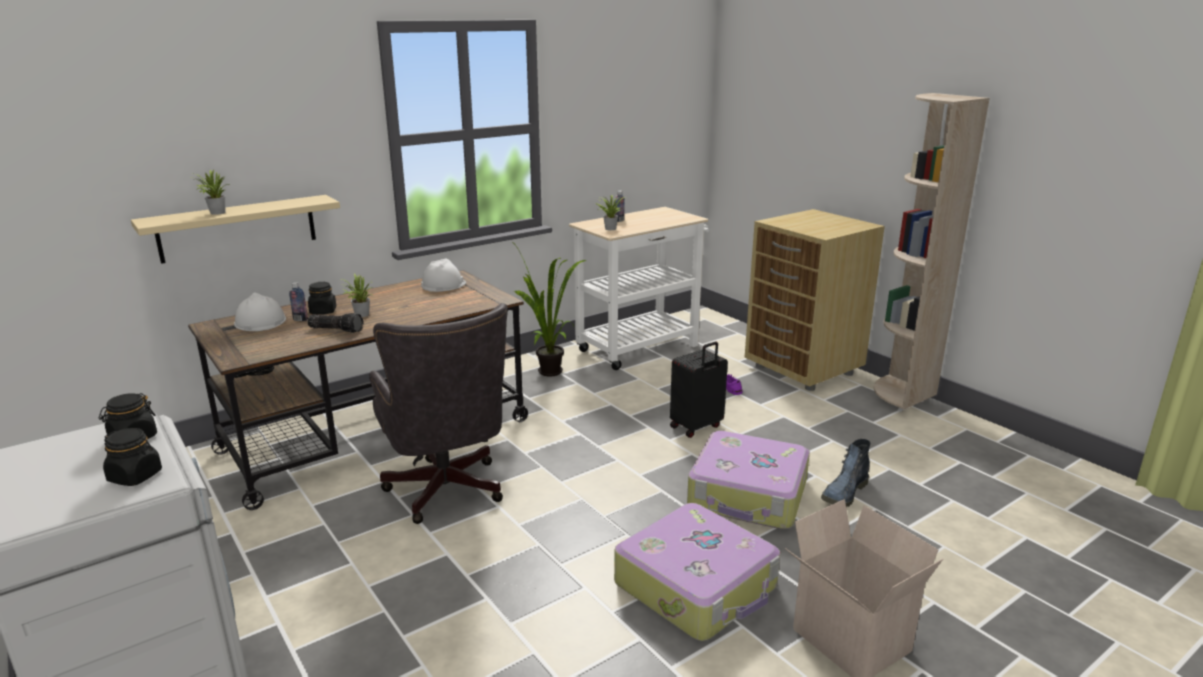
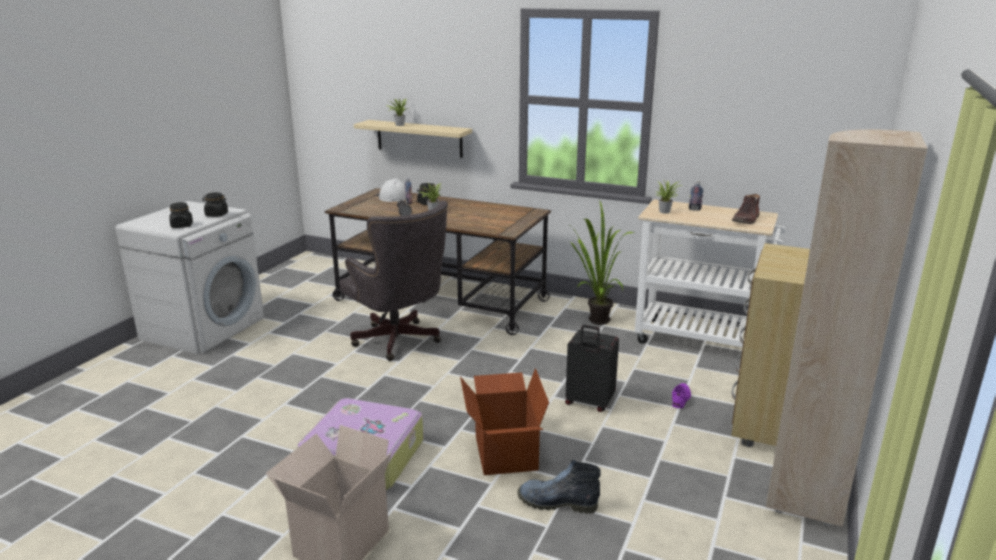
camera: 60 degrees right, 0 degrees up
(443, 284) = (513, 213): white hard hat -> none
(447, 492) = (399, 342): grey office chair -> grey office chair turned 75 degrees counterclockwise
(668, 216) = (746, 220): none -> brown boot
(748, 495) = (504, 453): suitcase -> cardboard box

